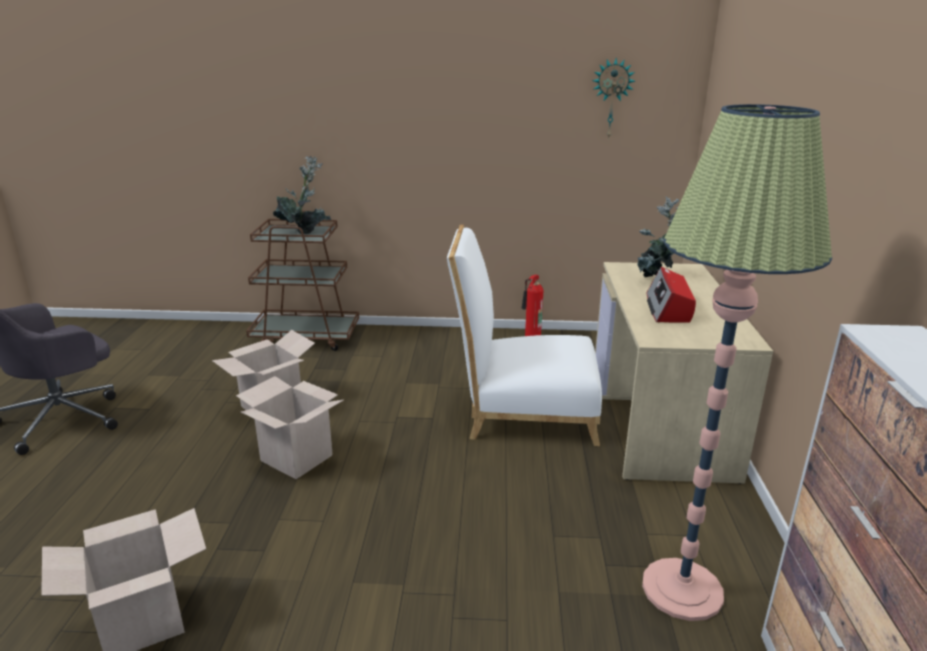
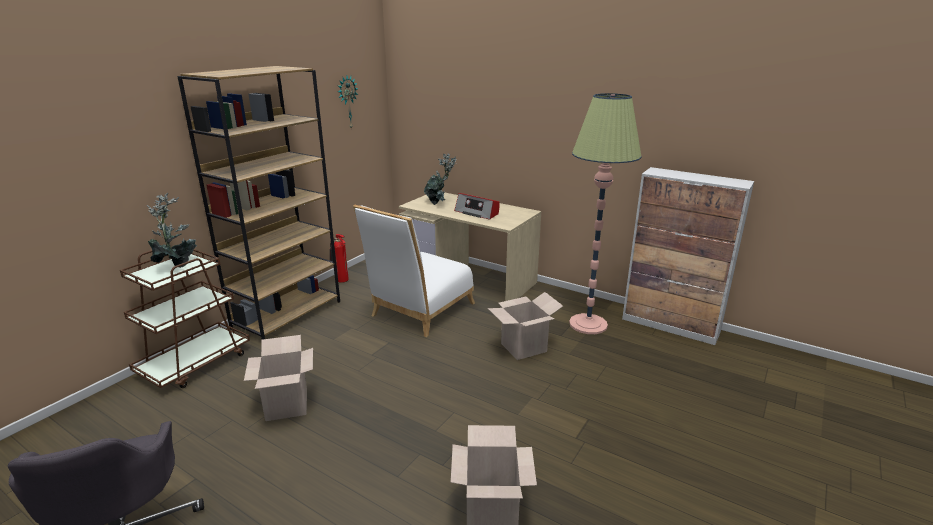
camera: 60 degrees left, 0 degrees up
(296, 458) = (373, 408): cardboard box -> cardboard box (523, 347)
(427, 340) = (287, 314): none -> brown bookcase

